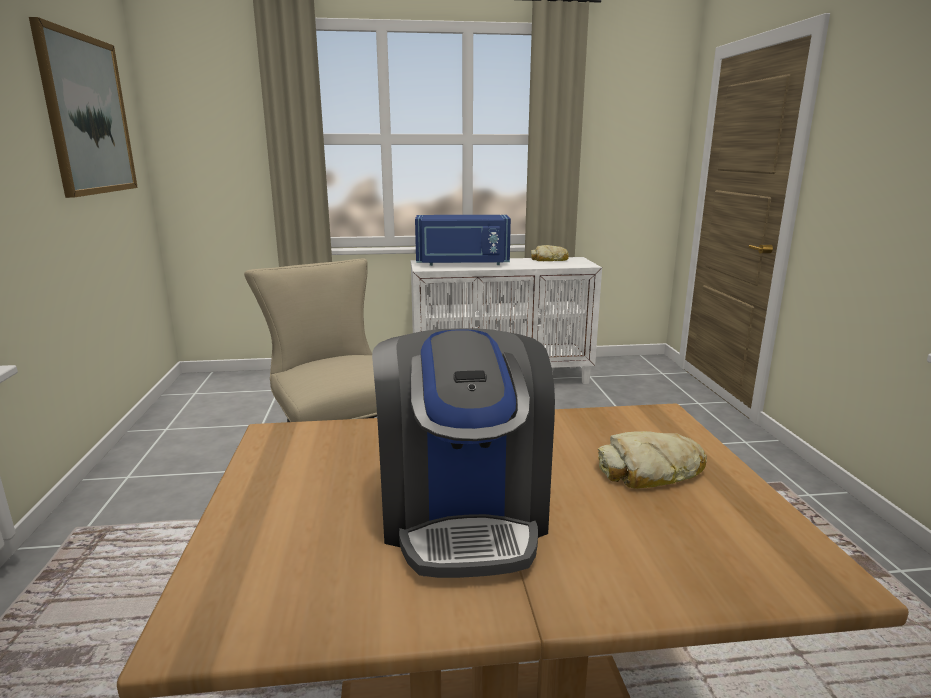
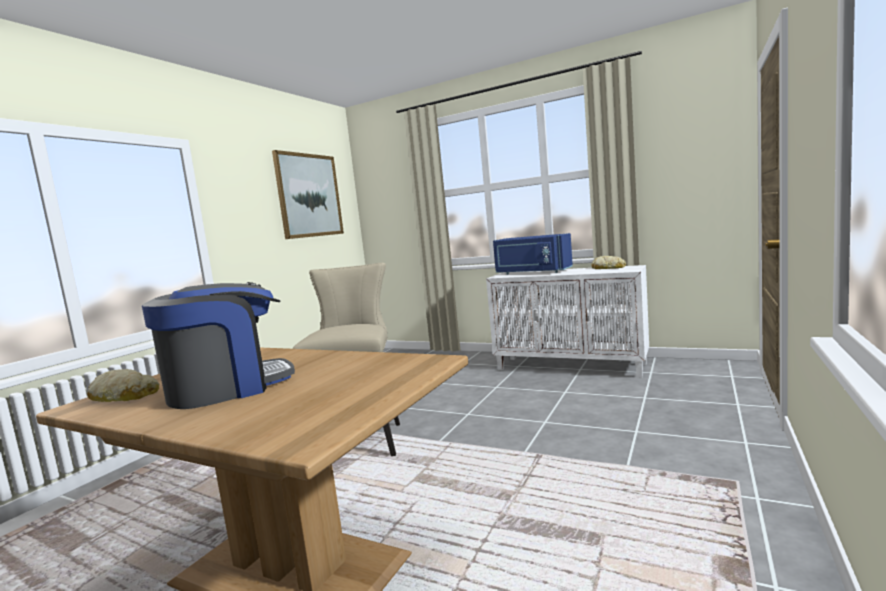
camera: 35 degrees right, 10 degrees down
(463, 513) = (228, 388): coffee machine -> coffee machine turned 150 degrees counterclockwise
(650, 471) = (351, 385): bread -> bread (125, 395)

